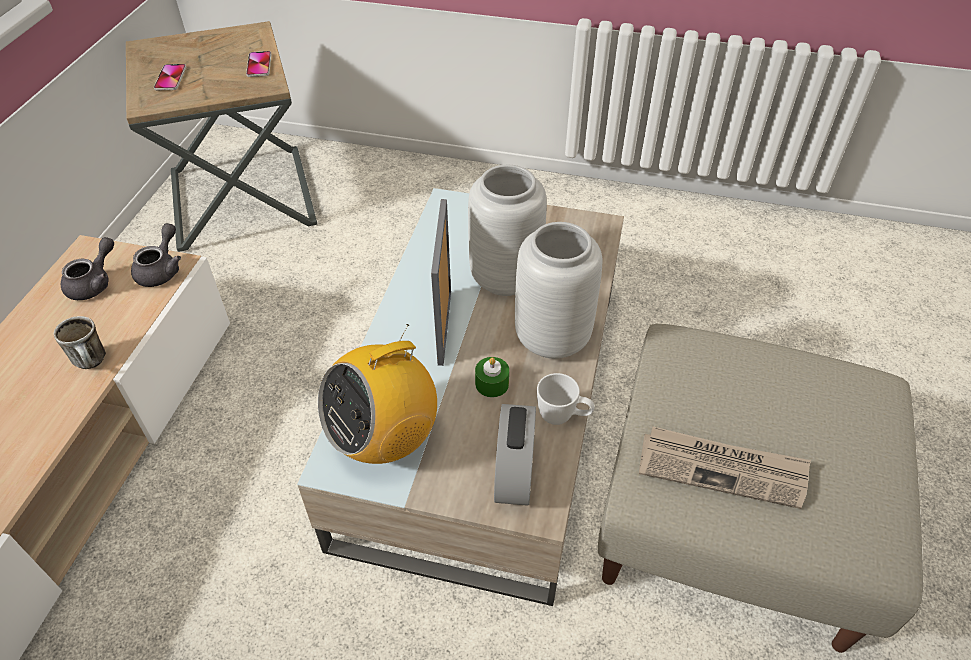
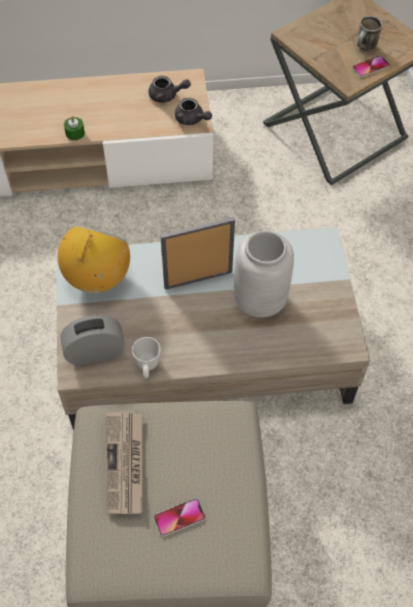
camera: 70 degrees right, 10 degrees up
(94, 363) = (109, 127): mug -> mug (365, 48)
(162, 270) = (191, 120): grey teapot -> grey teapot turned 45 degrees clockwise
(170, 78) = (325, 31): phone -> phone (179, 517)
(384, 439) = (98, 279): radio -> radio turned 75 degrees clockwise
(492, 384) = (160, 320): green candle -> green candle (75, 133)
(554, 338) = (214, 345): grey vase -> none

